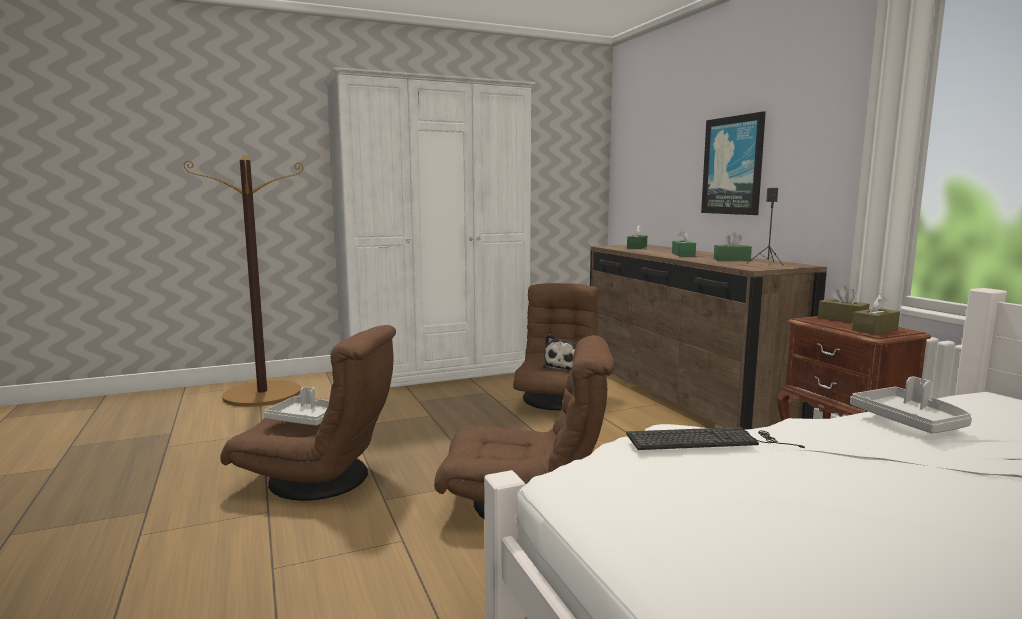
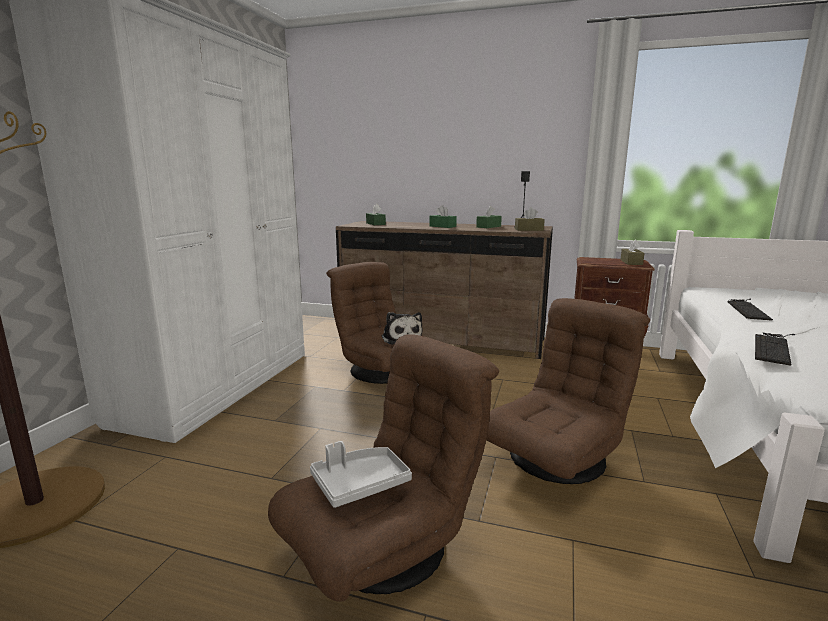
camera: 50 degrees left, 5 degrees up
(733, 165) = (456, 153): picture -> none
(842, 319) = (596, 259): brown tissue box -> brown tissue box (529, 230)
(909, 422) = (747, 309): grey tray -> keyboard

